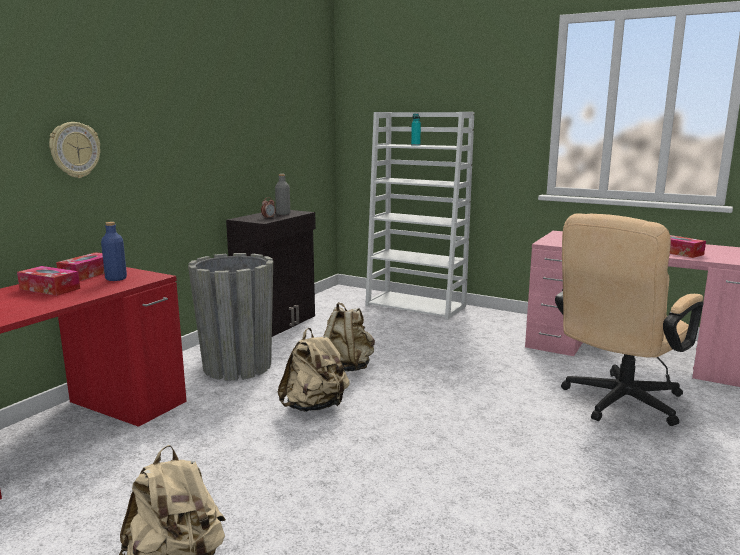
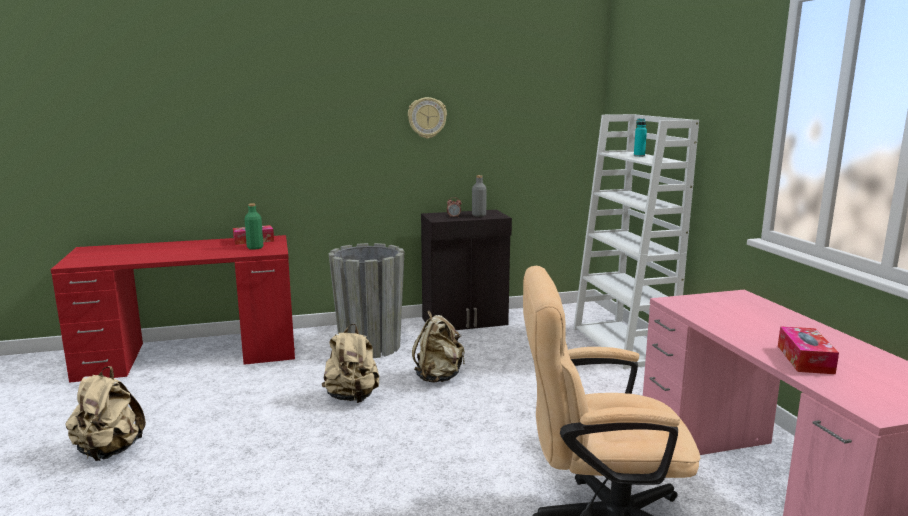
camera: 45 degrees right, 0 degrees up
(50, 289) = (210, 246): tissue box -> none
(74, 150) = (266, 145): wall clock -> wall clock (427, 117)
(116, 278) = (255, 247): blue bottle -> green bottle

